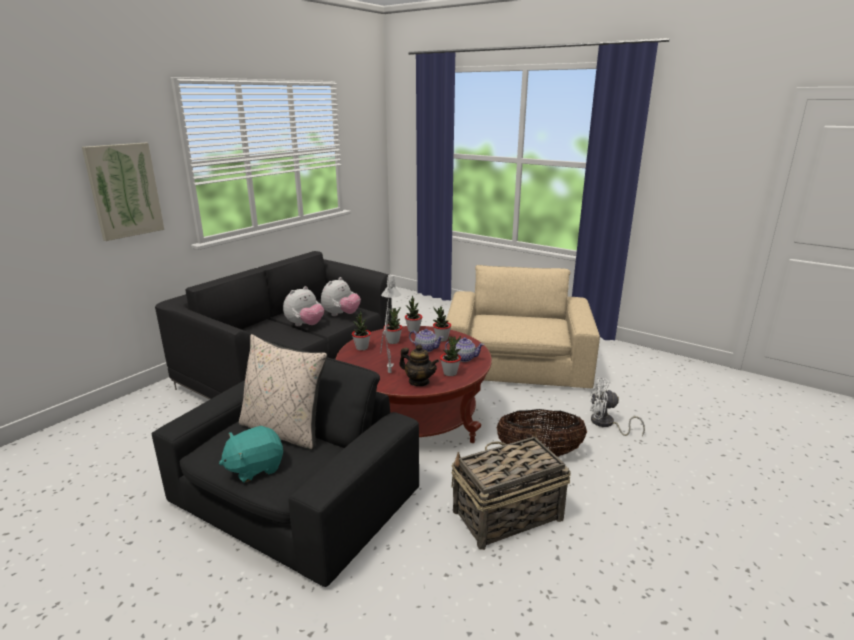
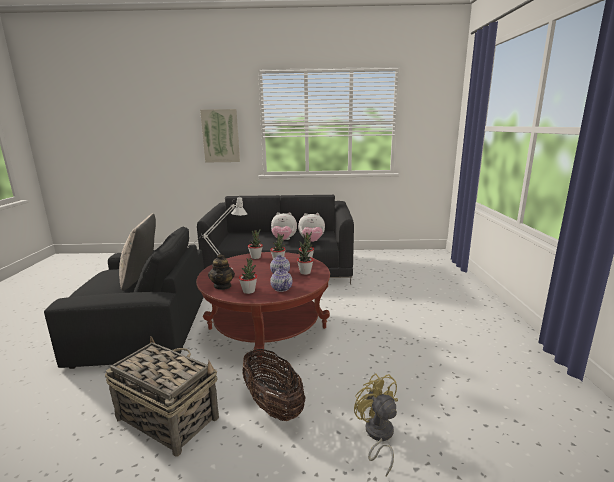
camera: 55 degrees right, 5 degrees down
(255, 468) = (96, 284): turquoise plush toy -> none
(517, 363) = (417, 340): beige armchair -> none
(606, 424) = (378, 436): white fan -> yellow fan

